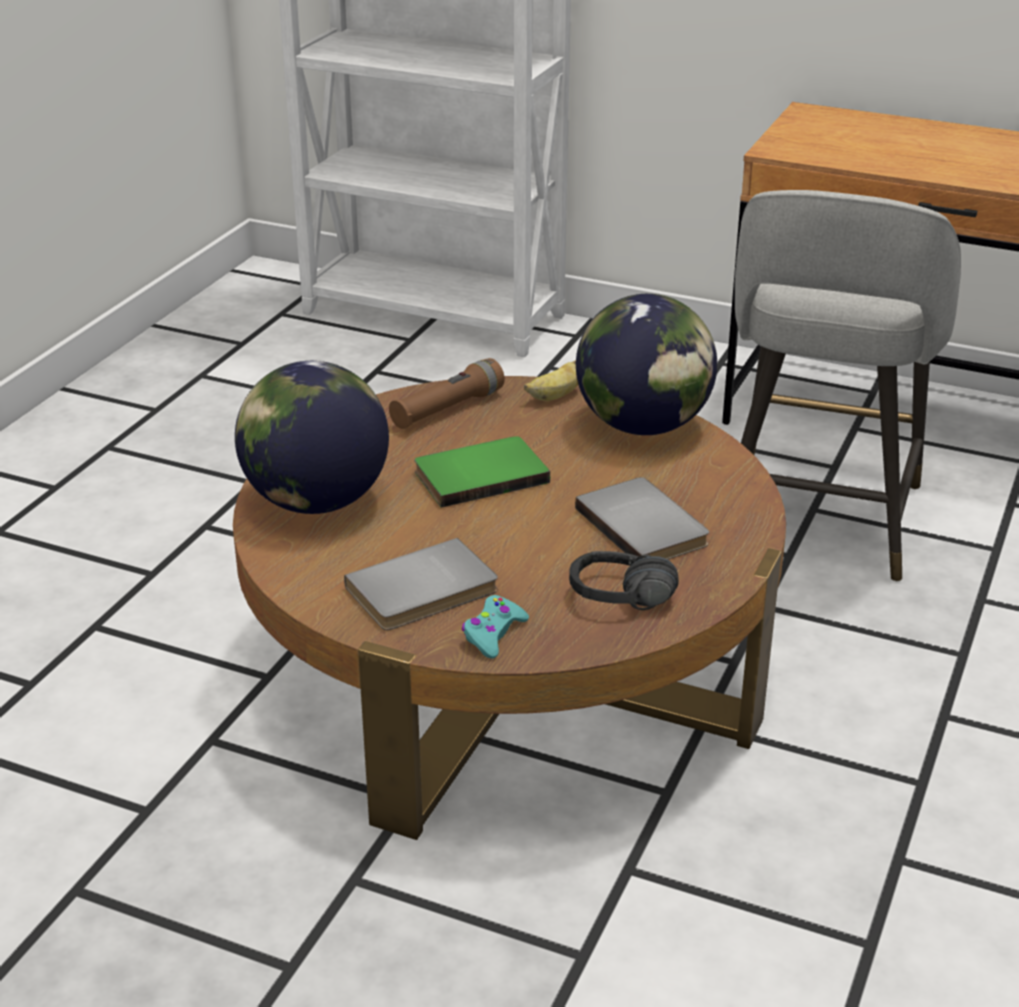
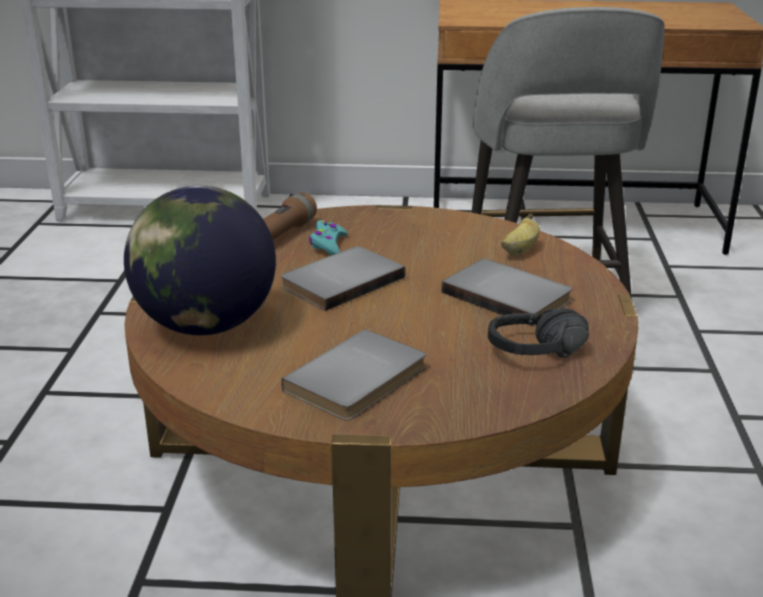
camera: 20 degrees left, 5 degrees down
(479, 474) = (340, 281): green book -> grey book
(493, 634) = (450, 403): turquoise game controller -> turquoise game controller (328, 245)
(555, 396) = (360, 217): banana -> banana (520, 250)
(644, 426) = (447, 227): globe -> none

